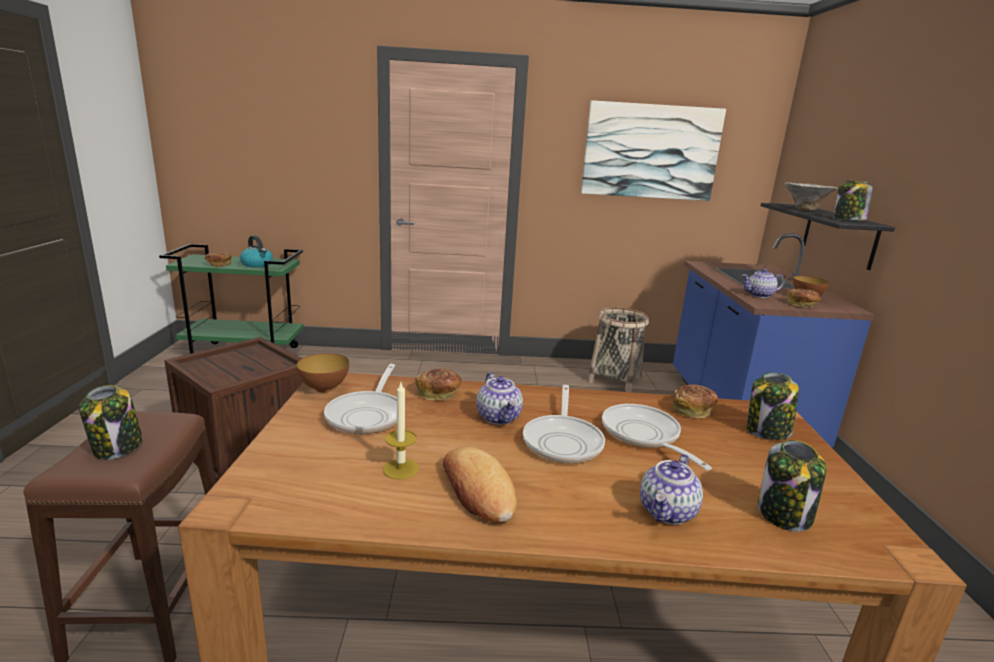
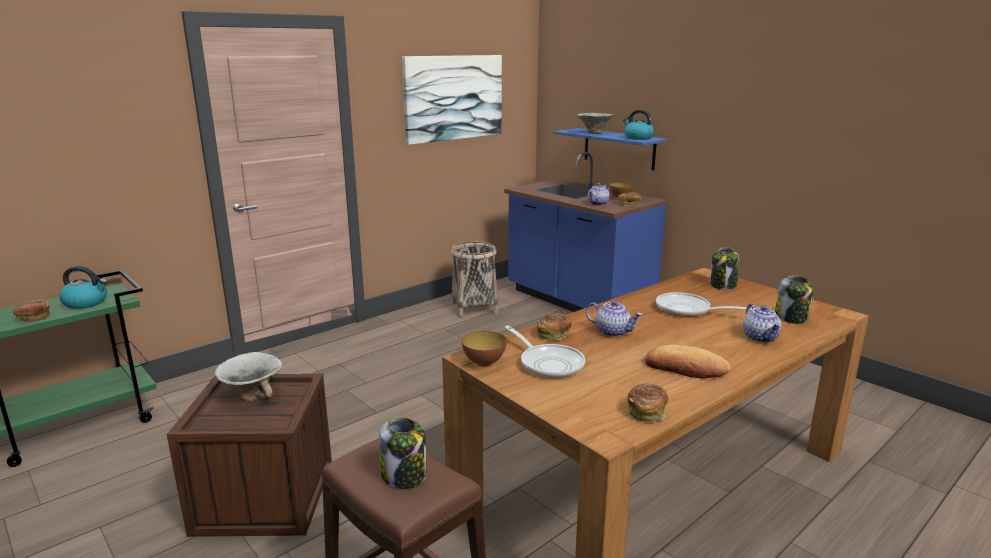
camera: 40 degrees left, 0 degrees up
(253, 359) = (253, 395): none -> bowl
(401, 468) = (633, 378): candle -> none
(563, 441) = (664, 329): frying pan -> none
(692, 410) = (679, 288): bread -> bread (647, 411)
(839, 235) = (619, 149): black shelf -> blue shelf
(847, 220) = (637, 138): jar -> kettle

